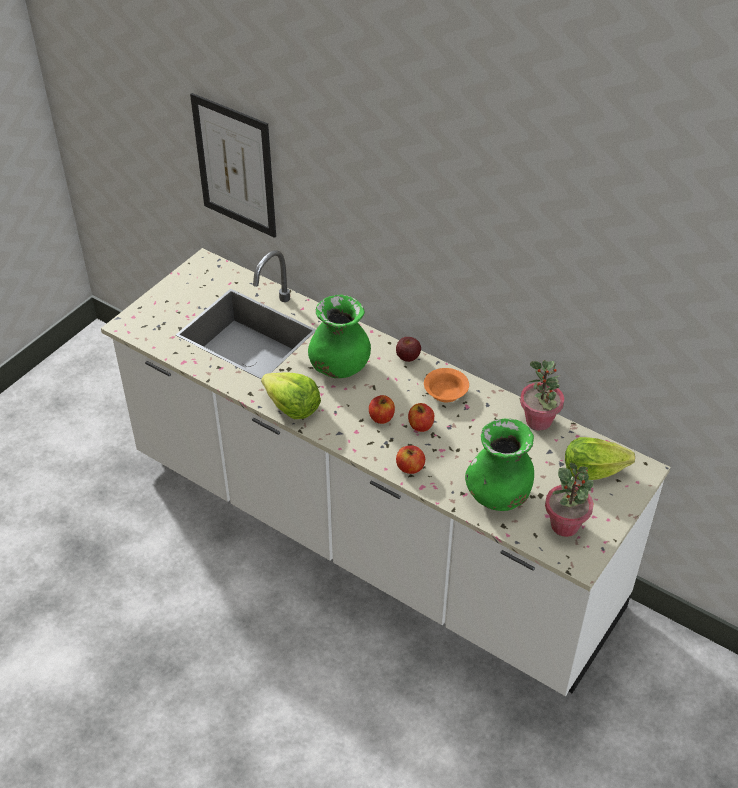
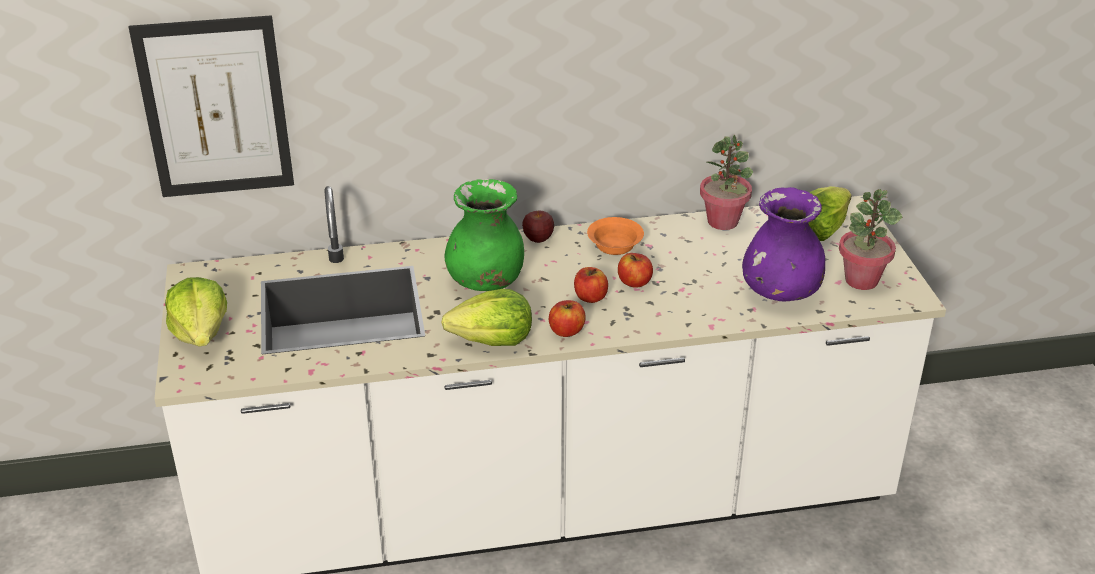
camera: 45 degrees left, 10 degrees down
(165, 302) = (201, 332): none -> lettuce
(410, 467) = (678, 318): apple -> apple (566, 331)
(498, 495) = (780, 292): green vase -> purple vase

